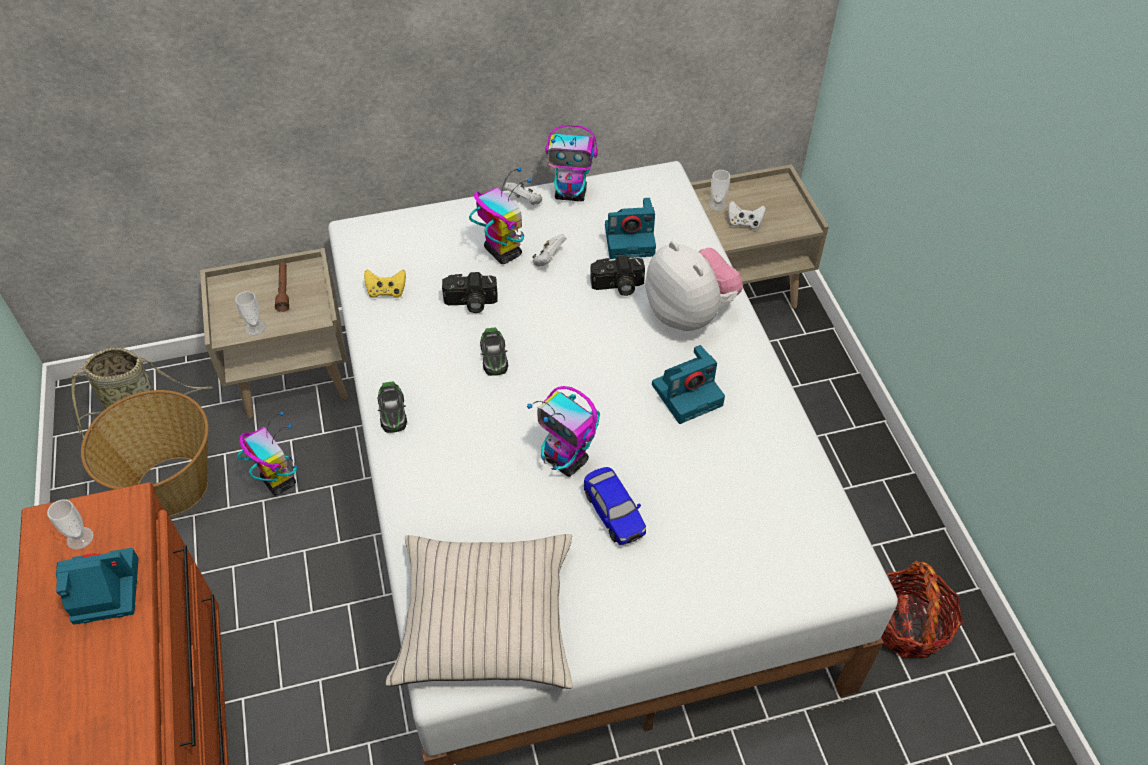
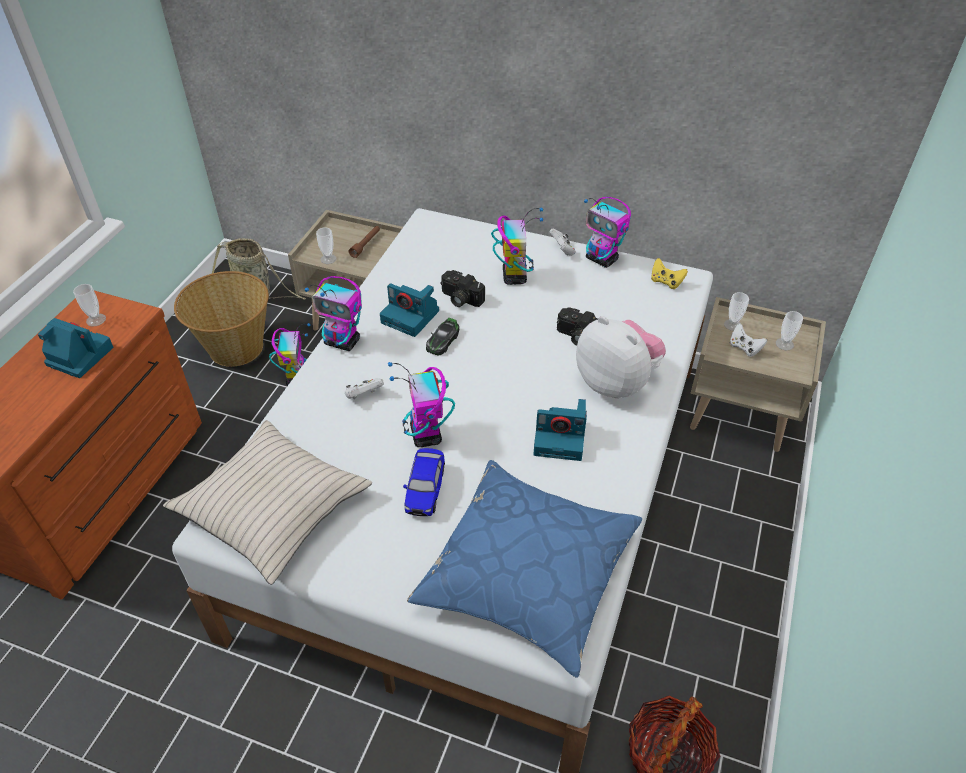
camera: 35 degrees right, 5 degrees down
(386, 292) = (411, 266): yellow game controller -> yellow game controller (666, 282)
(392, 411) = (343, 342): toy car -> toy robot
(548, 259) = (543, 295): white game controller -> white game controller (364, 396)
(631, 239) = (619, 309): camera -> camera (411, 317)
(689, 314) = (616, 382): plush toy -> plush toy turned 45 degrees counterclockwise
(768, 533) = (528, 573): none -> blue pillow
(773, 203) = (784, 344): none -> cup

